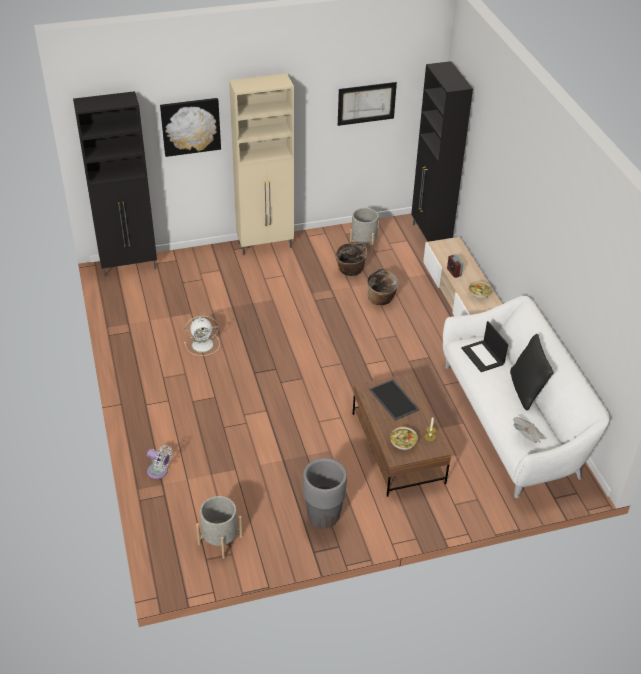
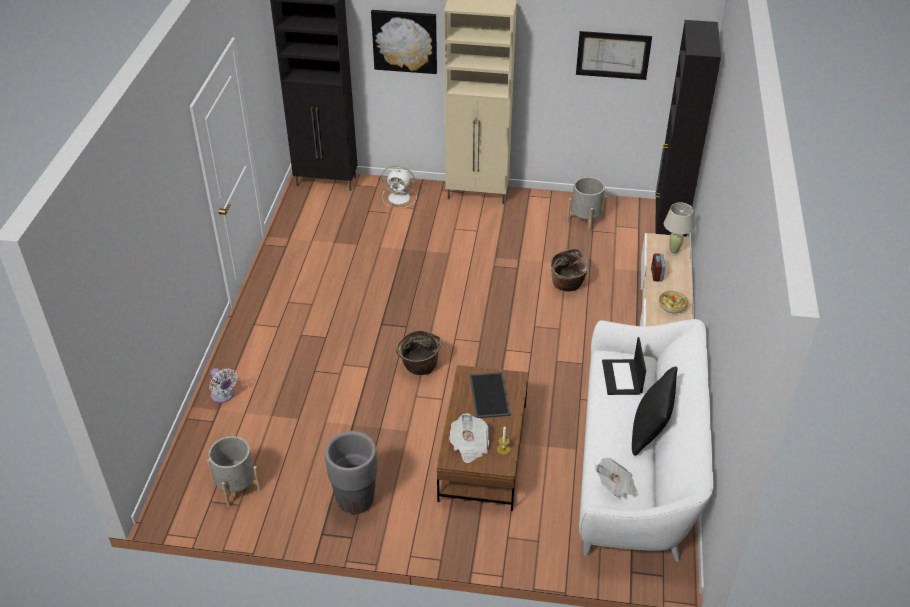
camera: 25 degrees right, 0 degrees up
(203, 344) = (349, 280): white fan -> white fan (400, 198)
(350, 271) = (552, 245): basket -> basket (419, 367)
(403, 442) = (469, 446): bowl -> newspaper
(455, 251) = (673, 252): none -> beige table lamp

